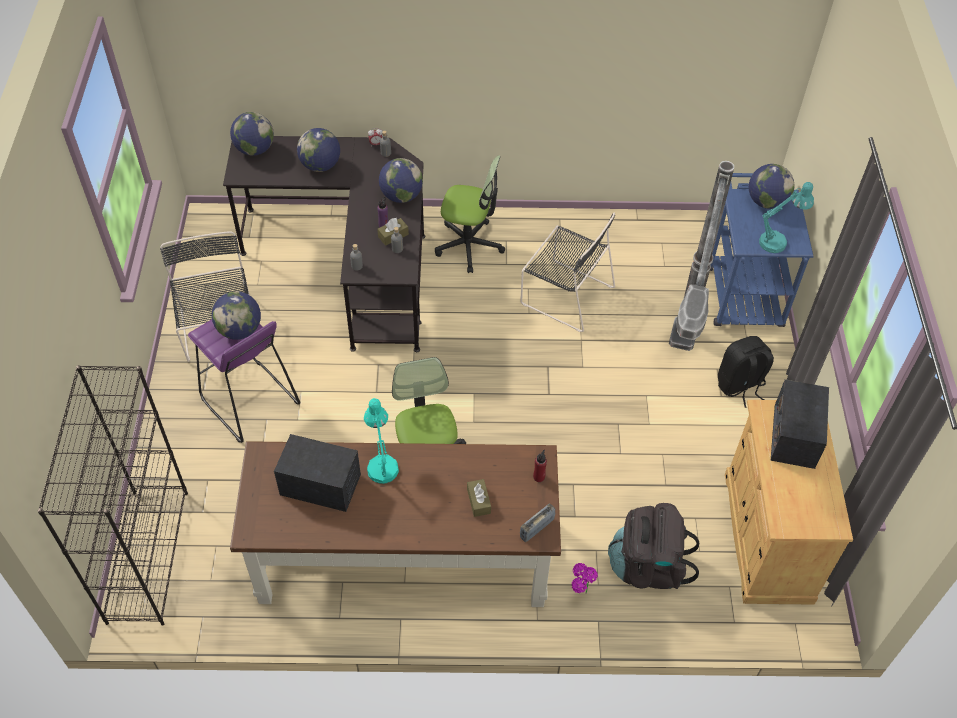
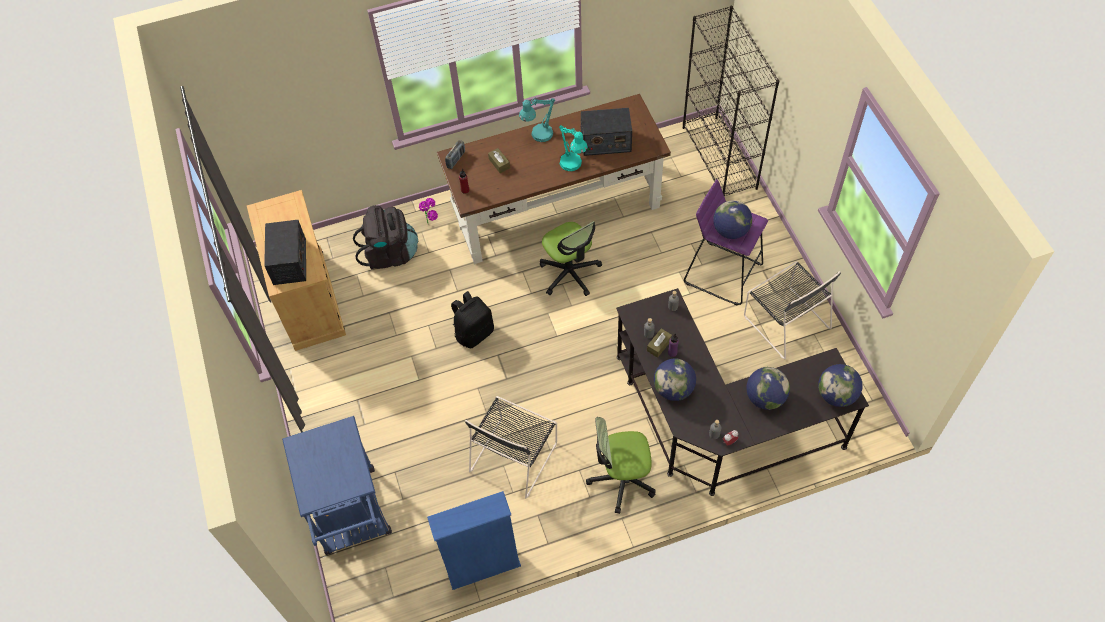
camera: 165 degrees right, 5 degrees up
(564, 294) = (515, 455): black chair -> black chair turned 75 degrees counterclockwise
(624, 218) = (483, 567): none -> blue bookcase
(667, 406) = (400, 376): floor lamp -> none
(740, 385) = (342, 414): black backpack -> black backpack (474, 333)
(766, 202) = (330, 487): globe -> none
(778, 241) = (315, 442): turquoise table lamp -> turquoise table lamp (538, 136)

